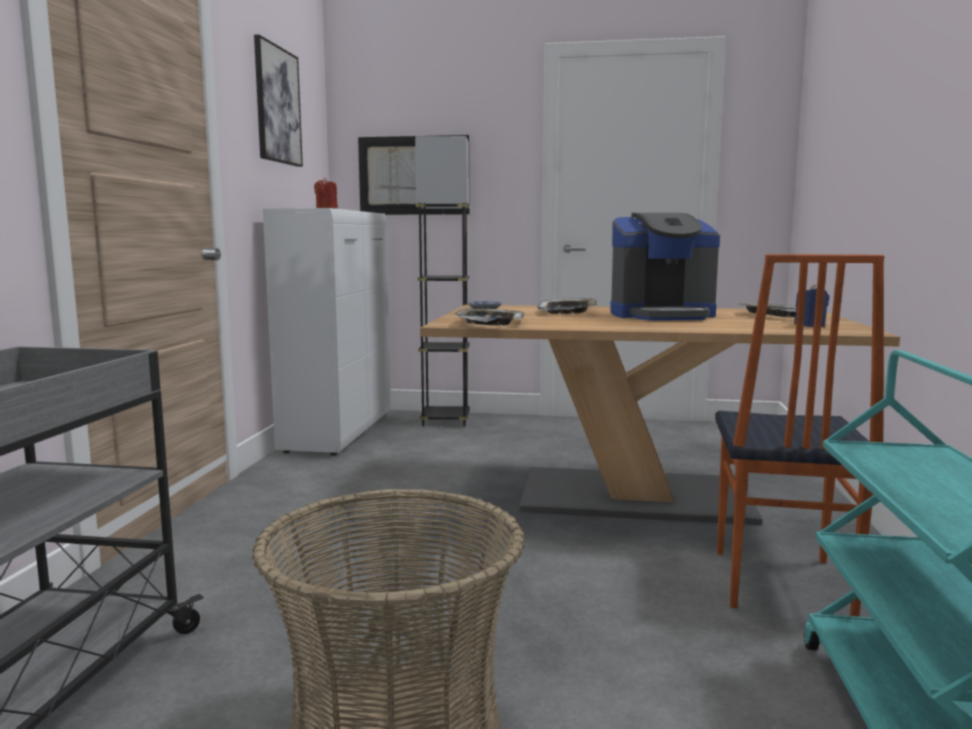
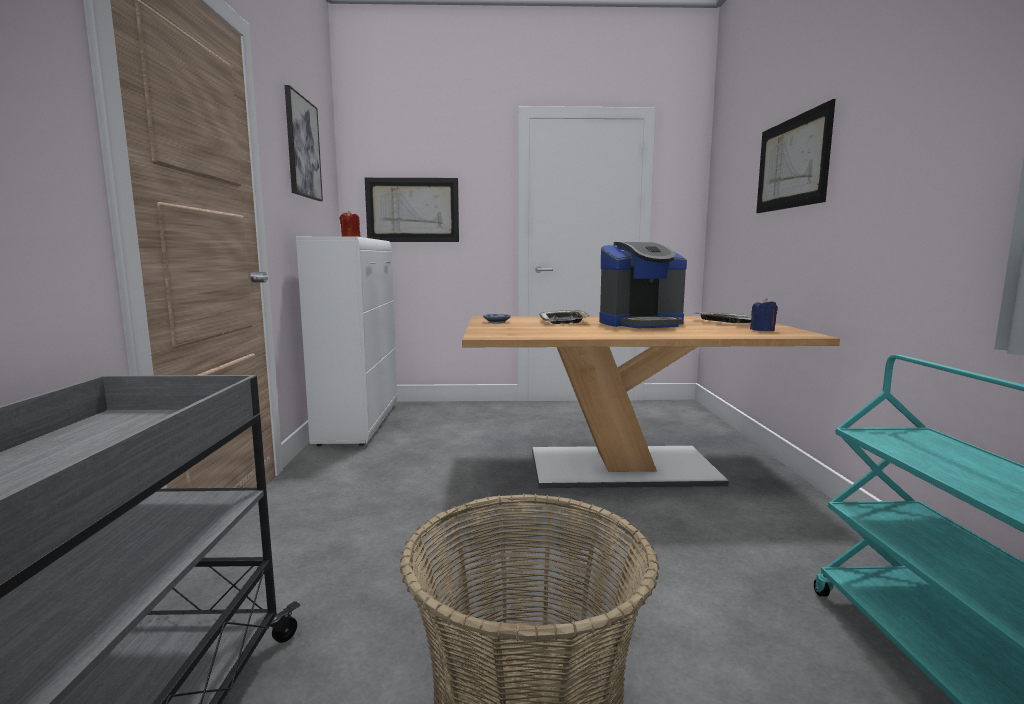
camera: 10 degrees left, 0 degrees up
(445, 421) = (444, 409): grey floor lamp -> none
(489, 323) = (515, 333): tray -> none
(778, 583) = (766, 536): chair -> none
(872, 107) = (792, 163): none -> picture

